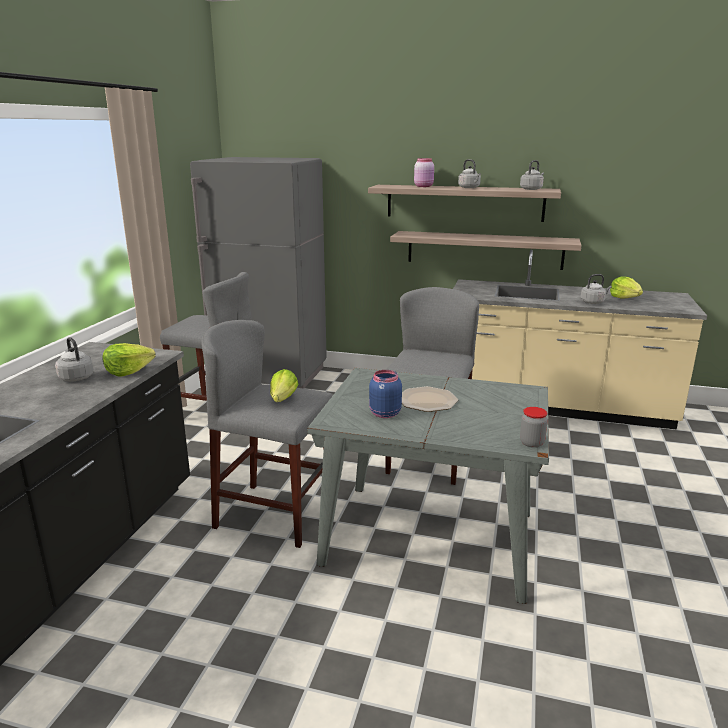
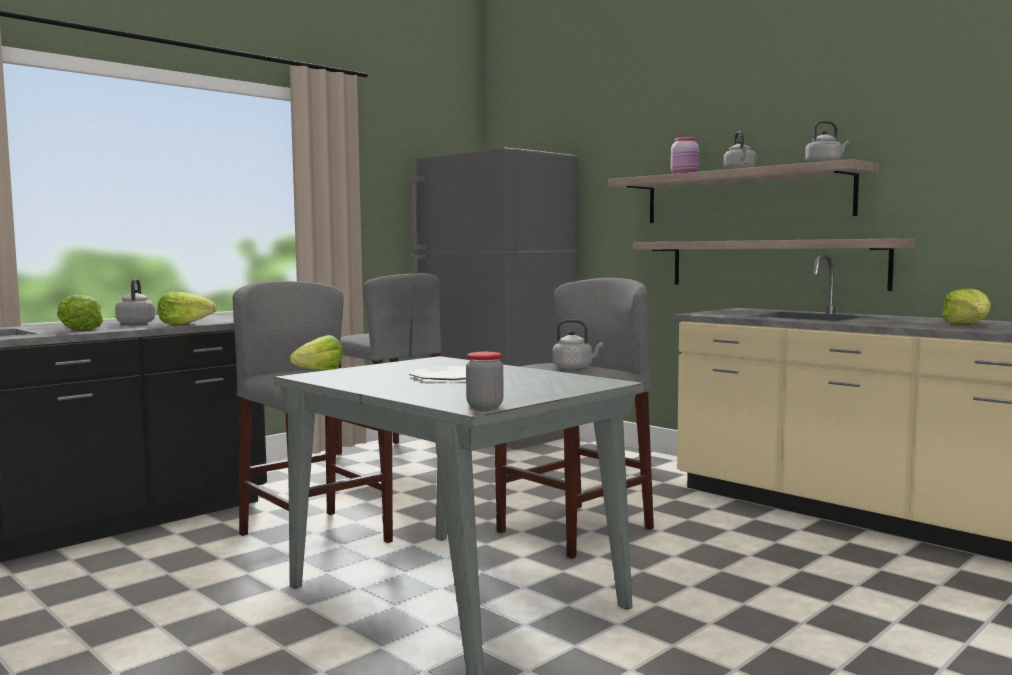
camera: 30 degrees right, 15 degrees down
(49, 400) = (80, 328): none -> lettuce
(384, 414) = (376, 377): blue jar -> none
(593, 302) = (894, 324): grey kettle -> grey kettle (574, 368)

